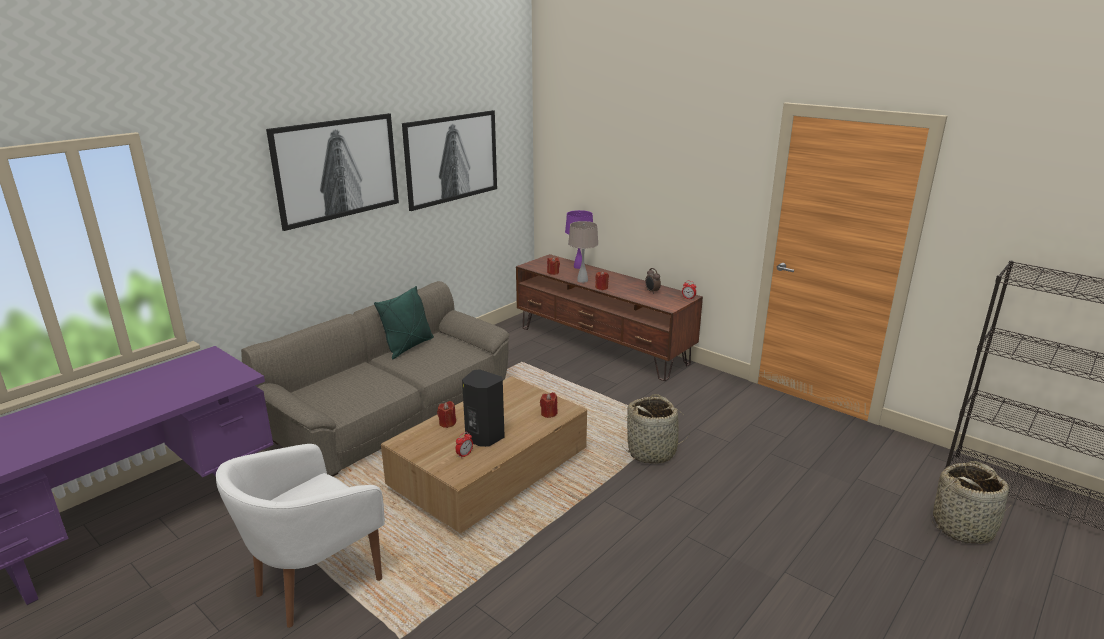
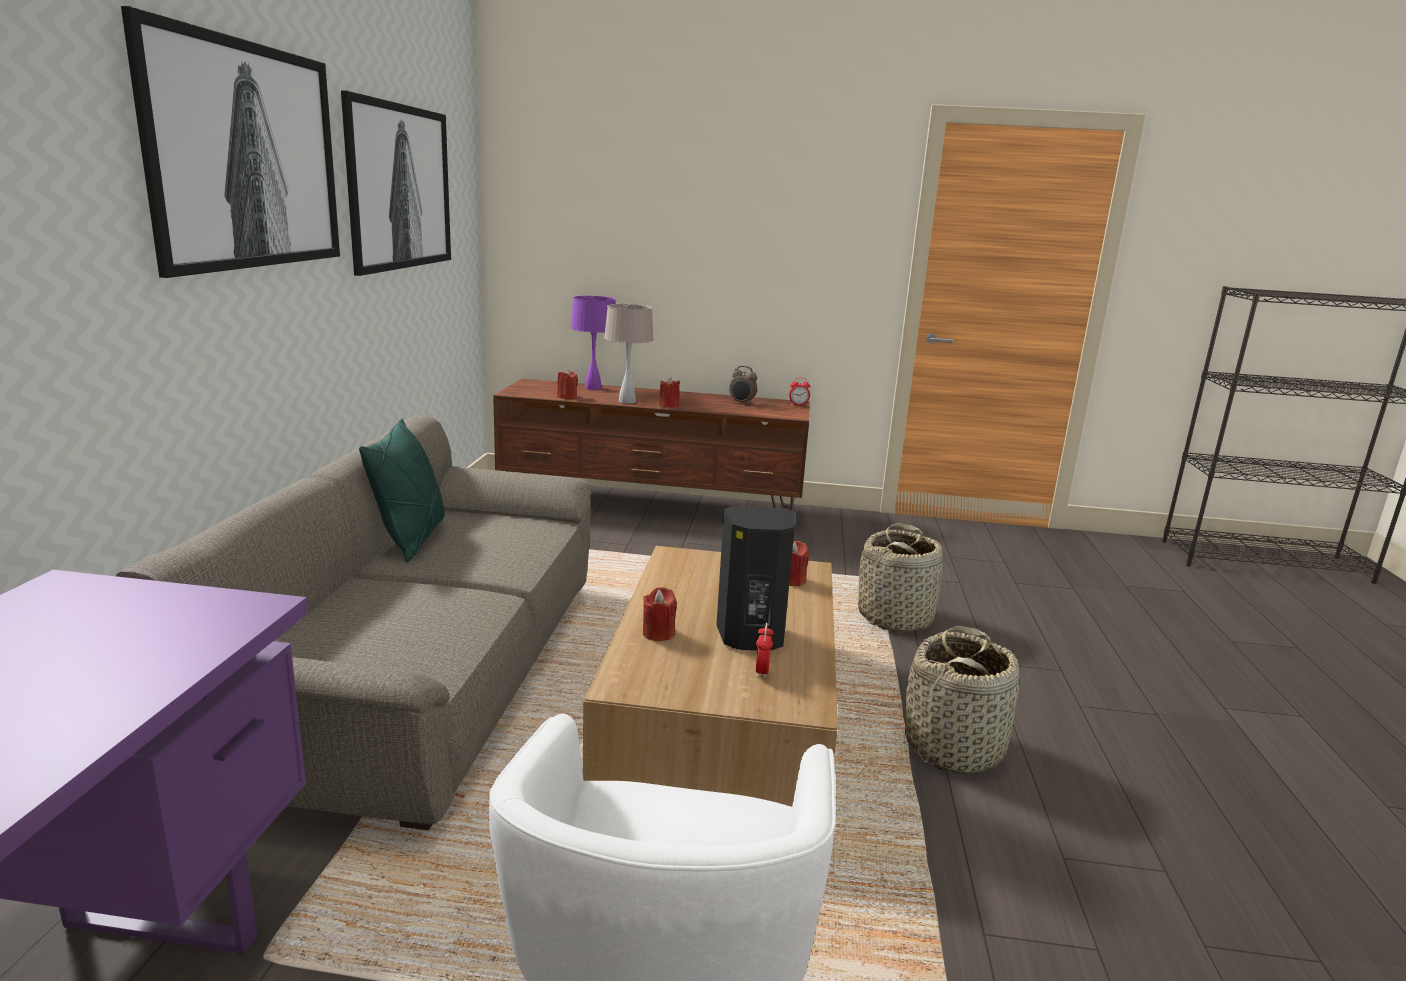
camera: 35 degrees left, 5 degrees down
(963, 527) = (1270, 605): basket -> basket (954, 747)

